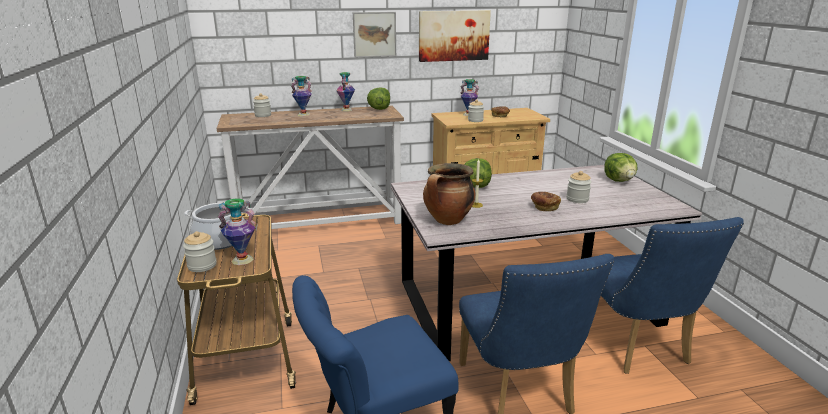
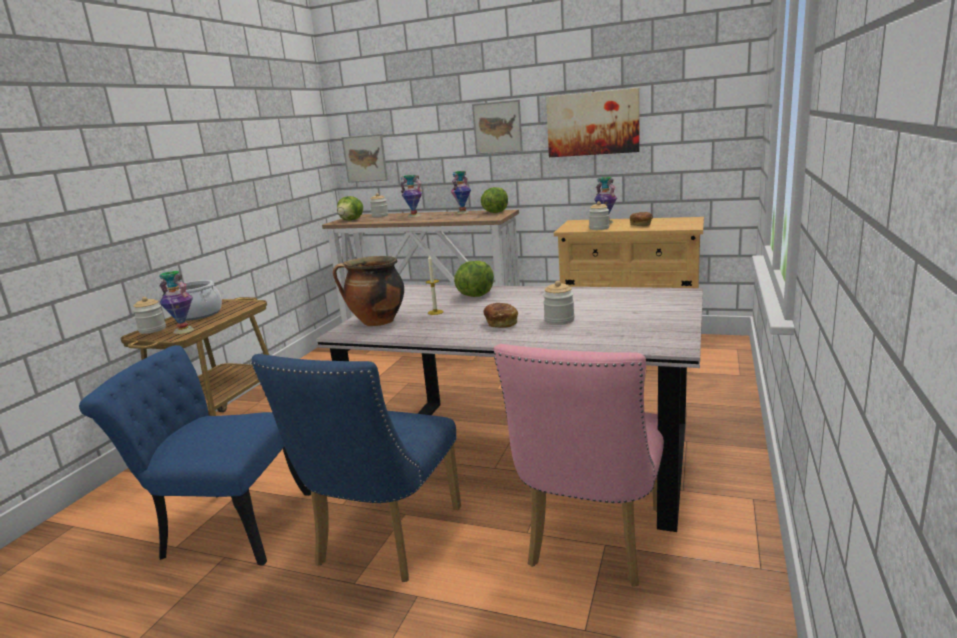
camera: 35 degrees right, 5 degrees down
(236, 58) = (365, 158): none -> picture
(619, 180) = (665, 307): lettuce -> lettuce (351, 220)
(636, 347) = (590, 543): blue chair -> pink chair

